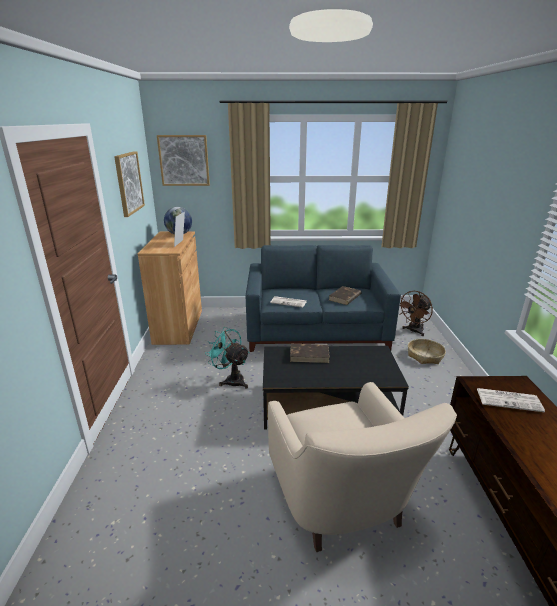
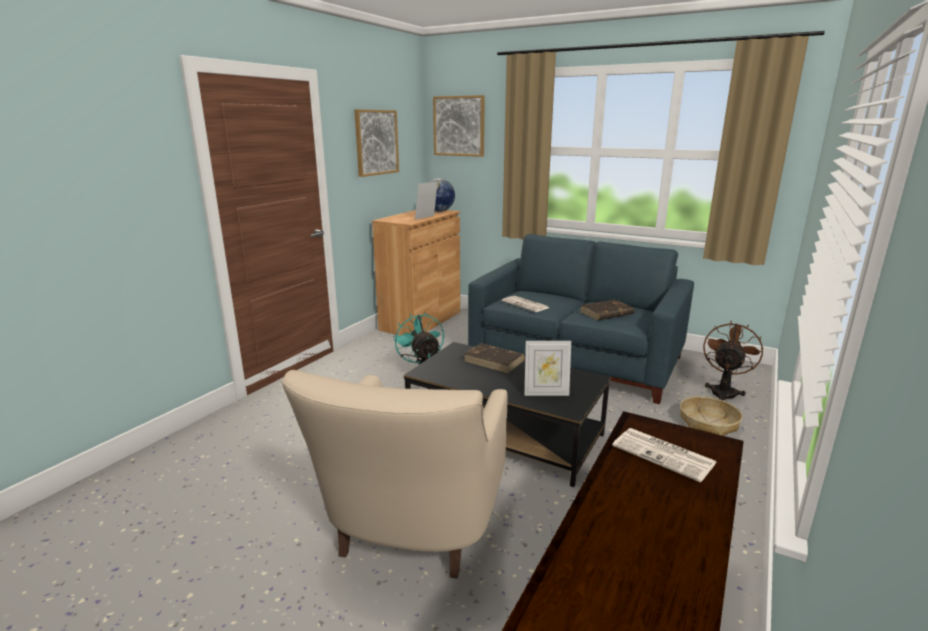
camera: 30 degrees right, 5 degrees down
(368, 371) = (546, 393): none -> picture frame
(413, 331) = (724, 392): brown fan -> brown fan turned 135 degrees clockwise

